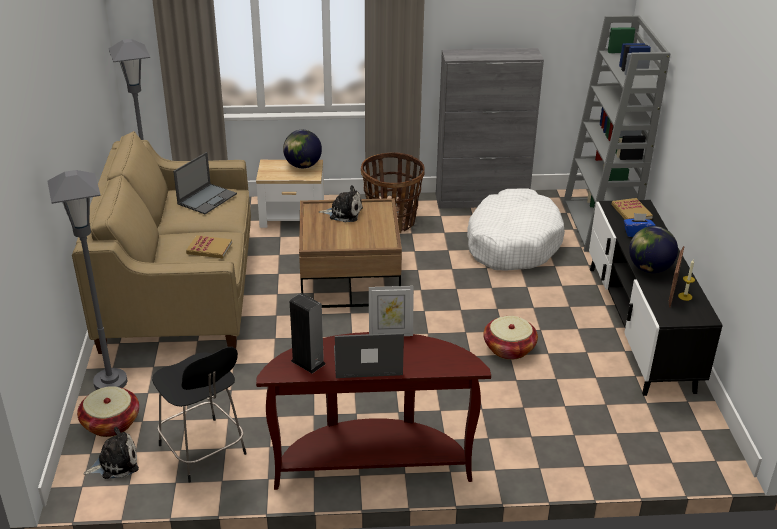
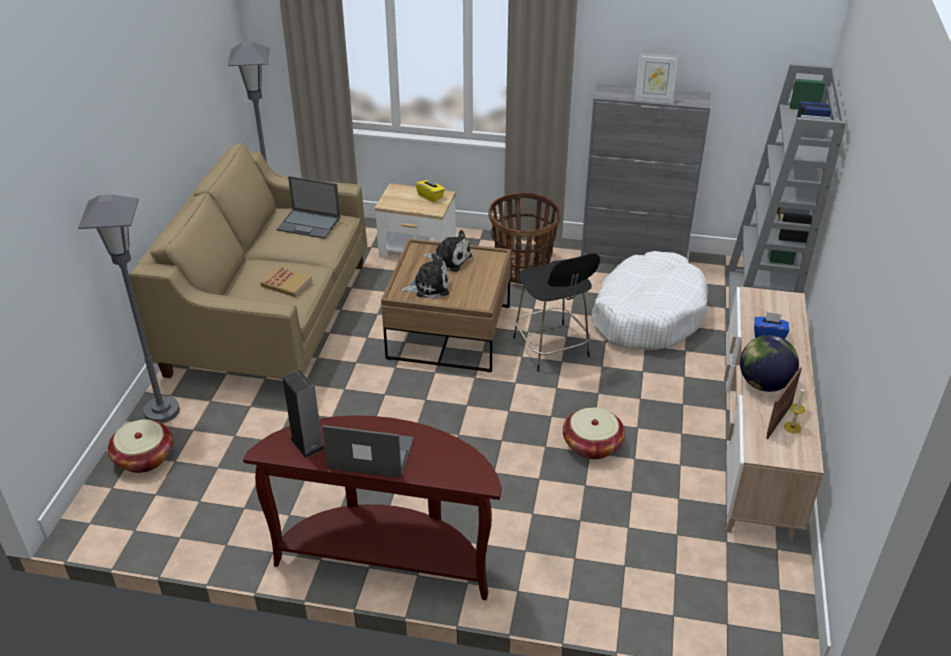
camera: 15 degrees right, 5 degrees up
(115, 463) = (131, 504): plush toy -> plush toy (429, 286)
(204, 451) = (221, 507): black stool -> black stool (552, 349)
(207, 198) = (309, 224): laptop -> laptop turned 60 degrees clockwise
(302, 166) = (430, 196): globe -> yellow tissue box
(390, 333) = (411, 423): picture frame -> picture frame (653, 99)
(631, 212) = (773, 306): book -> none
(639, 326) = (756, 442): black tv stand -> beige tv stand

